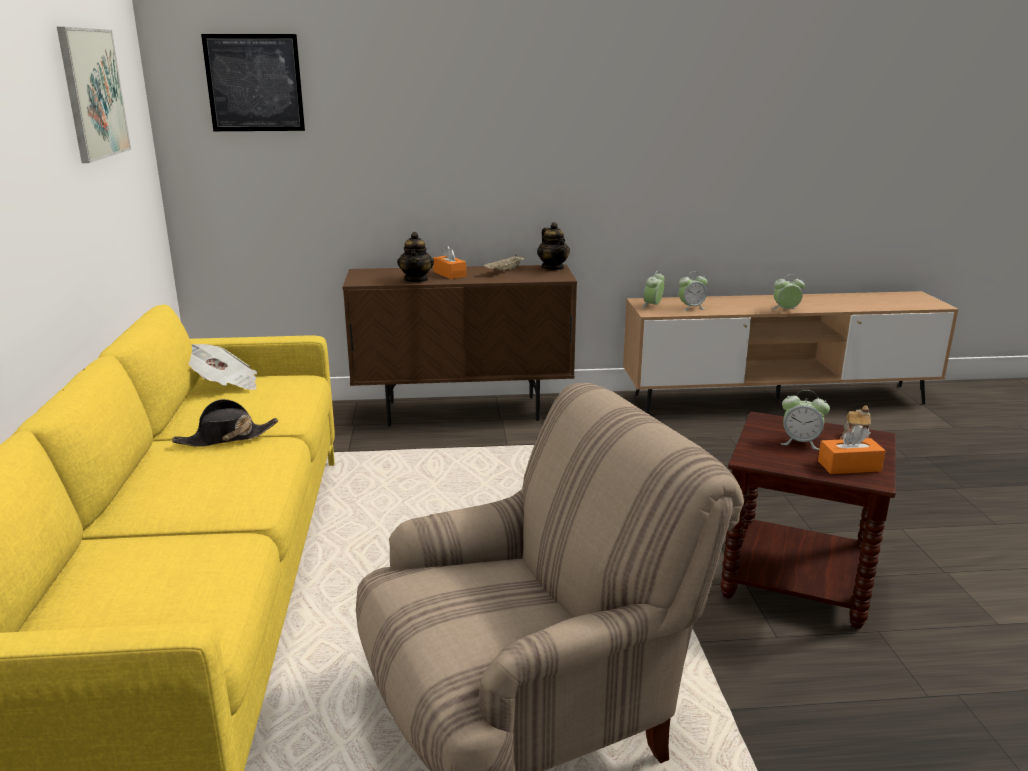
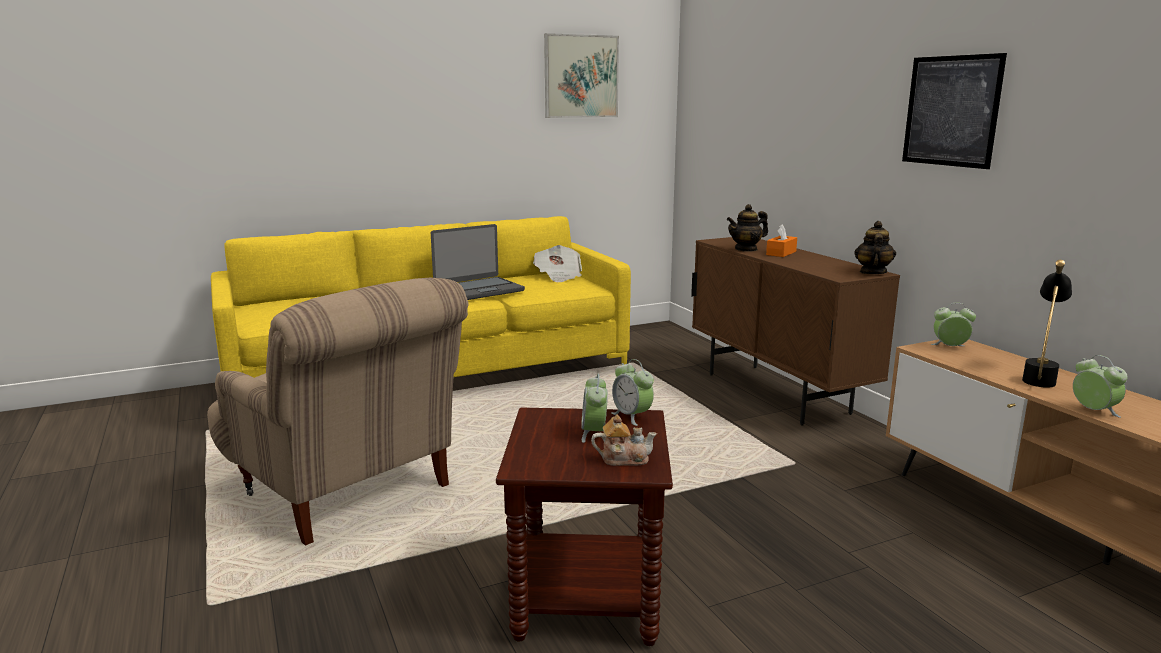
camera: 70 degrees right, 5 degrees down
(226, 437) = (478, 290): black hat -> laptop
(254, 83) = (721, 73): picture -> picture (951, 111)
(505, 271) = (824, 263): beige tray -> none
(553, 268) = (872, 272): teapot -> teapot turned 150 degrees clockwise
(691, 308) = (982, 363): alarm clock -> alarm clock (632, 416)
(724, 304) = (1039, 378): none -> black table lamp
(849, 466) = (548, 456): orange tissue box -> none

